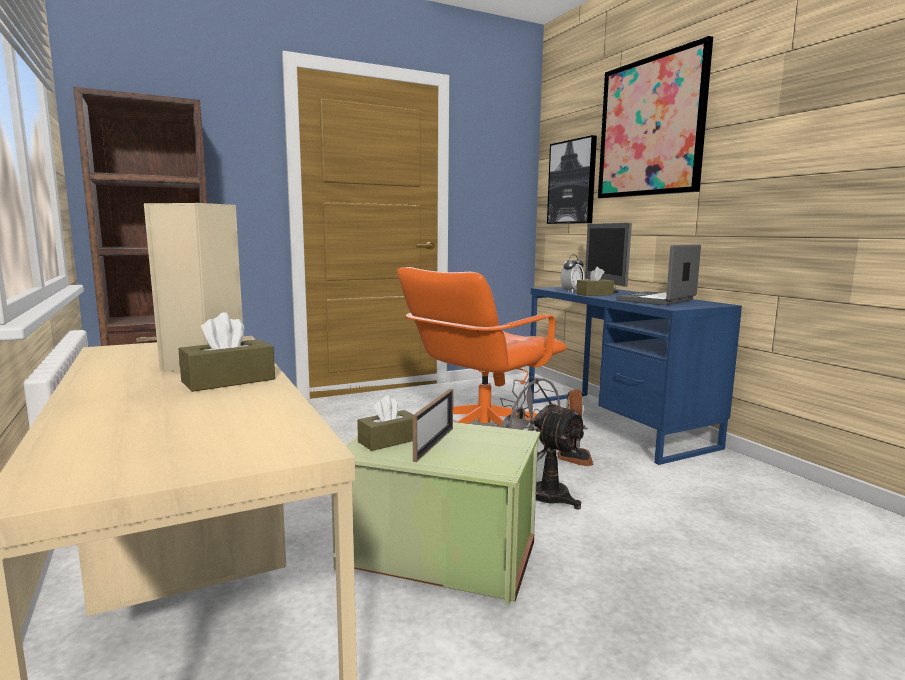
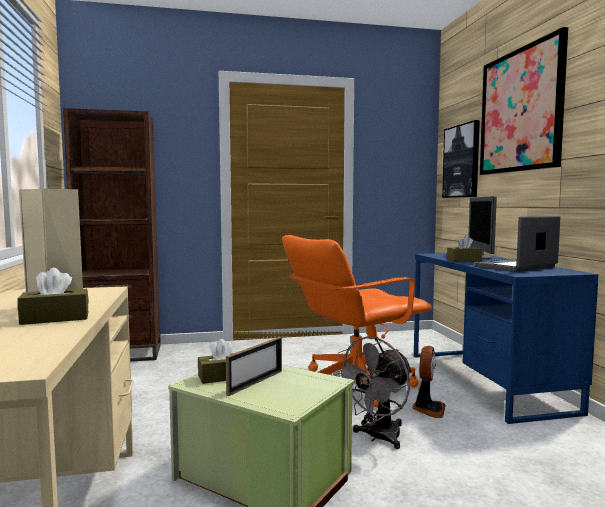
camera: 15 degrees right, 5 degrees down
(539, 493) = (377, 437): grey fan -> grey fan turned 105 degrees counterclockwise
(571, 292) = (445, 258): alarm clock -> none

